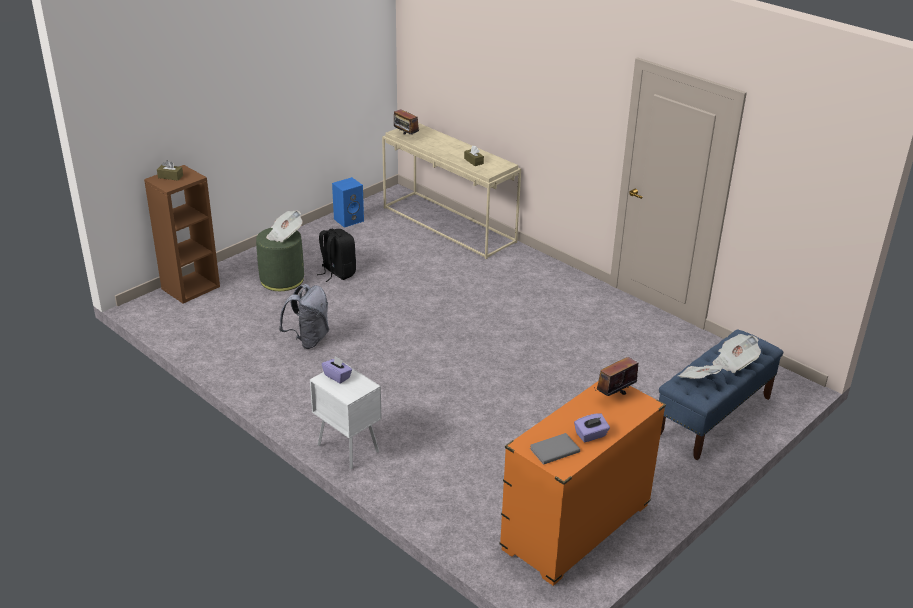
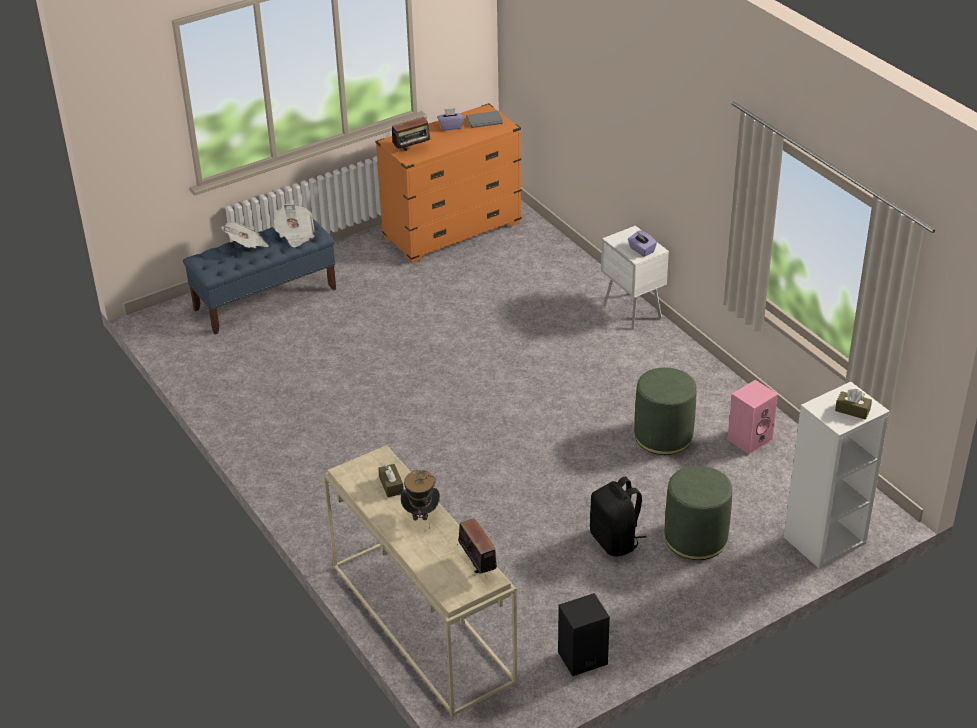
camera: 165 degrees left, 5 degrees up
(191, 287) = (824, 541): brown bookcase -> white bookcase
(237, 345) = (749, 439): none -> pink speaker
(284, 235) = (691, 485): newspaper -> none
(308, 339) = (663, 436): grey backpack -> green ottoman
(349, 219) = (582, 659): blue speaker -> black speaker
(448, 151) = (421, 515): none -> hat

